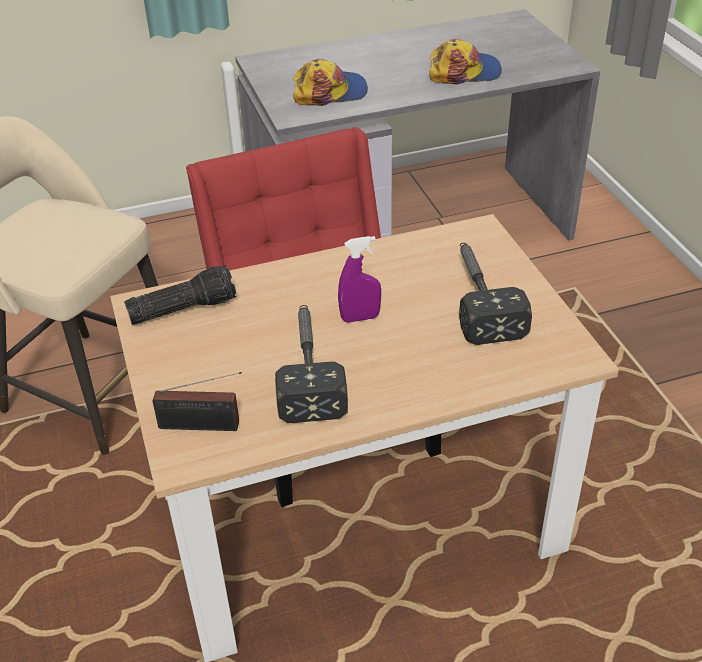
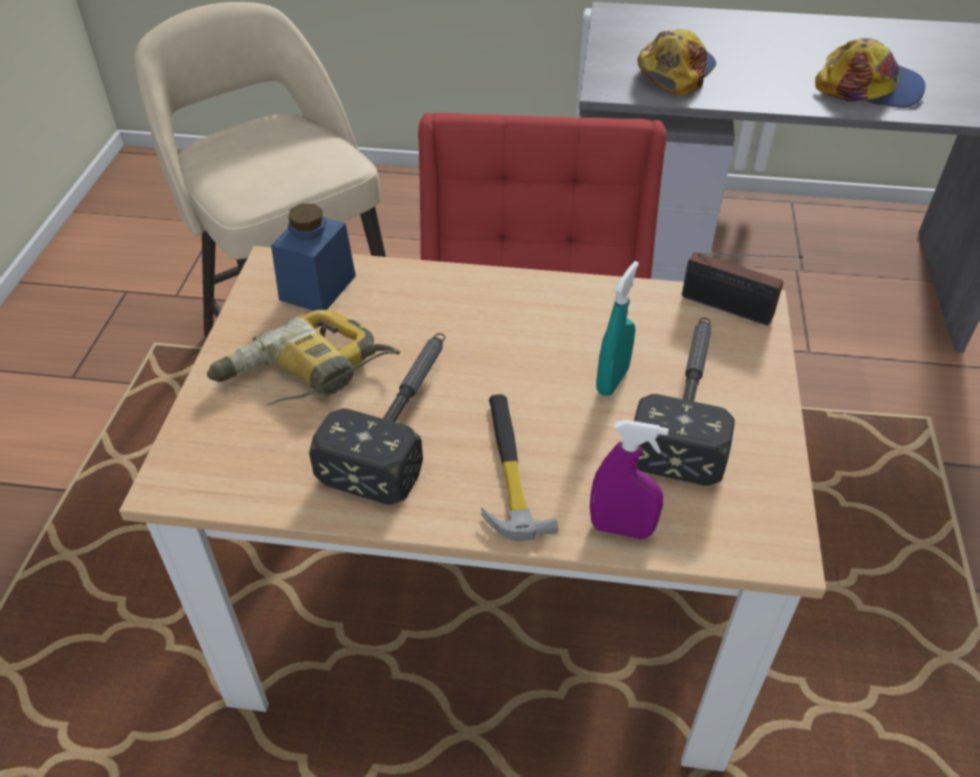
camera: 25 degrees right, 5 degrees up
(183, 308) = (317, 288): flashlight -> blue jar
(203, 426) = (230, 448): radio -> radio (731, 309)
(219, 365) = (304, 375): none -> power drill
(330, 92) = (675, 71): cap -> cap turned 75 degrees counterclockwise
(360, 318) = (512, 375): purple spray bottle -> purple spray bottle (621, 529)
(397, 371) = (508, 467): none -> hammer
(425, 300) = (612, 380): none -> turquoise spray bottle

